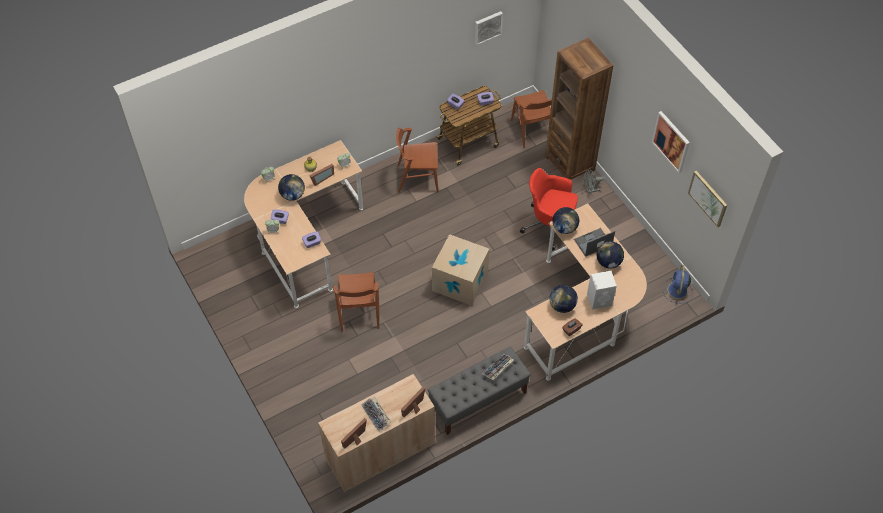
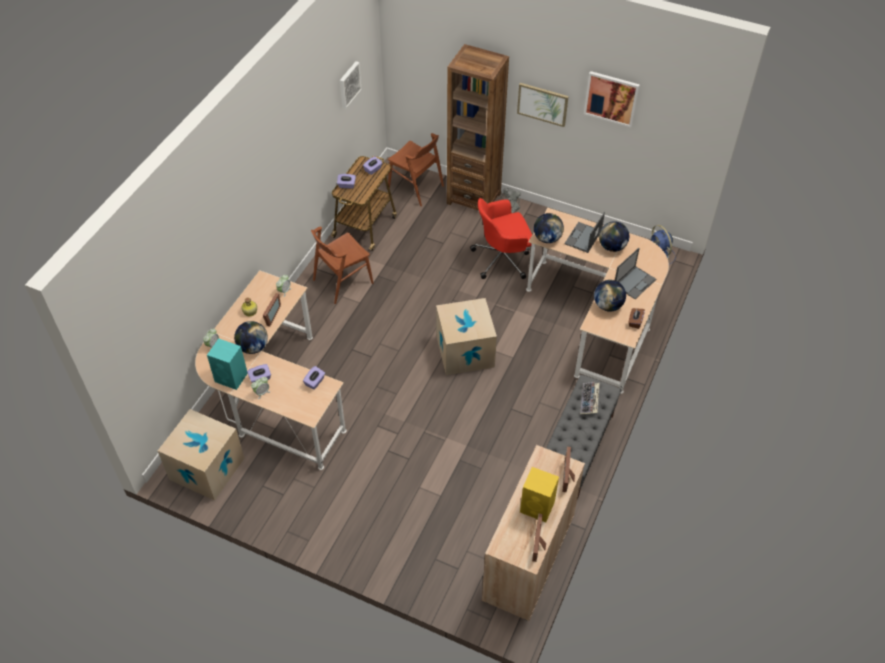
camera: 35 degrees left, 5 degrees down
(225, 263) = (207, 468): none -> cardboard box
(263, 209) = (232, 378): none -> turquoise speaker
(359, 312) = (391, 435): brown chair -> none
(376, 415) = (538, 507): keyboard -> yellow speaker
(600, 299) = (634, 282): white speaker -> laptop
(708, 198) = (676, 133): picture -> picture (542, 104)

